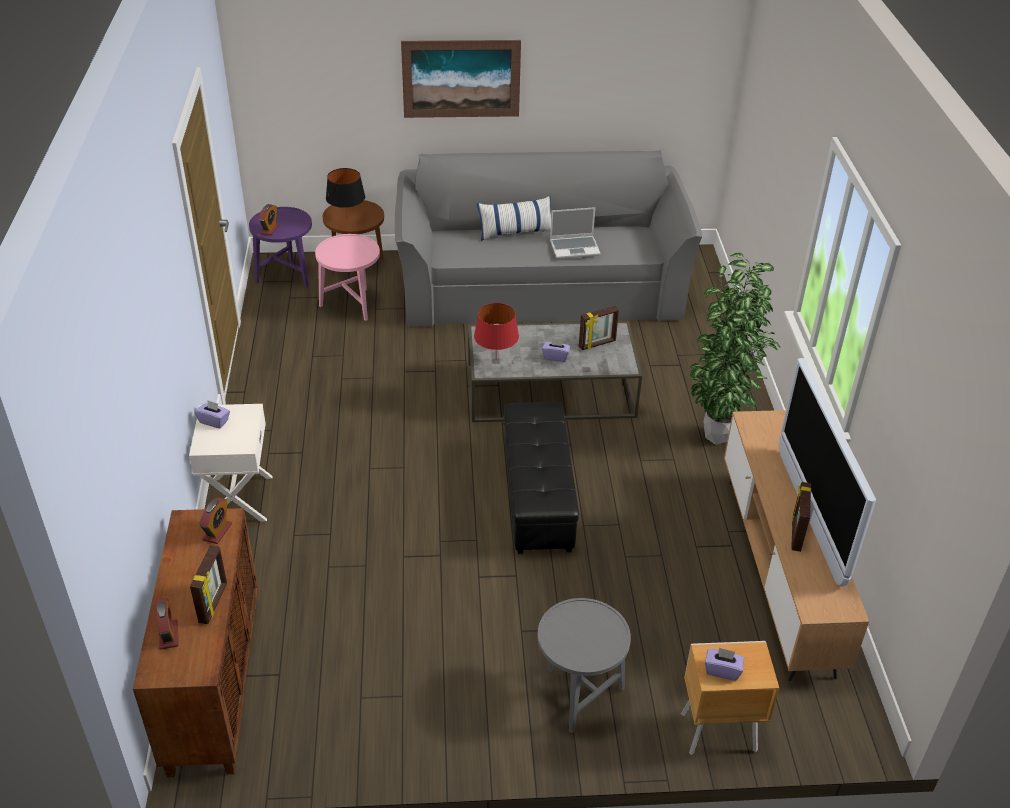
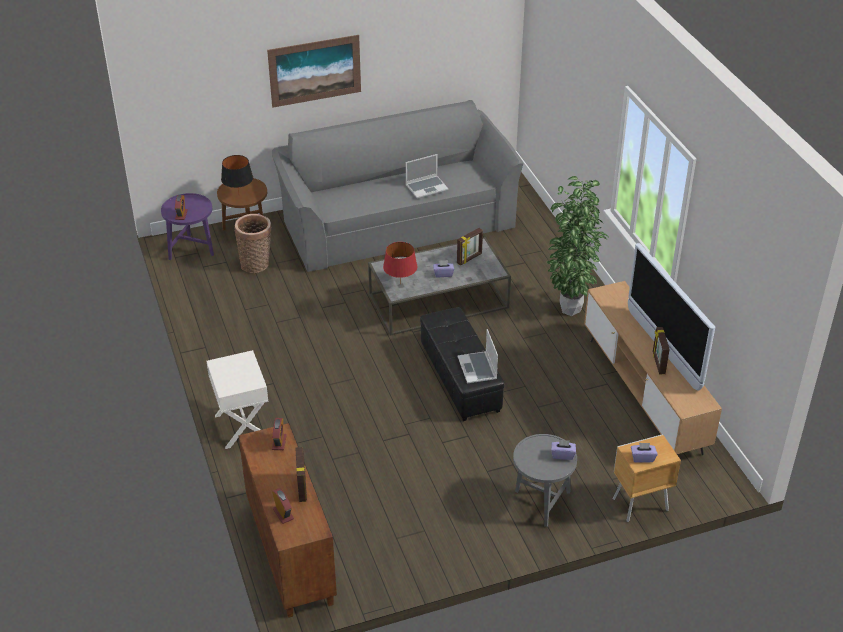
camera: 15 degrees left, 0 degrees up
(214, 421) = (224, 370): purple tissue box -> purple tissue box (562, 455)
(352, 306) = (256, 264): pink side table -> basket
(515, 232) = (376, 182): pillow -> none
(549, 488) = (478, 369): none -> laptop

